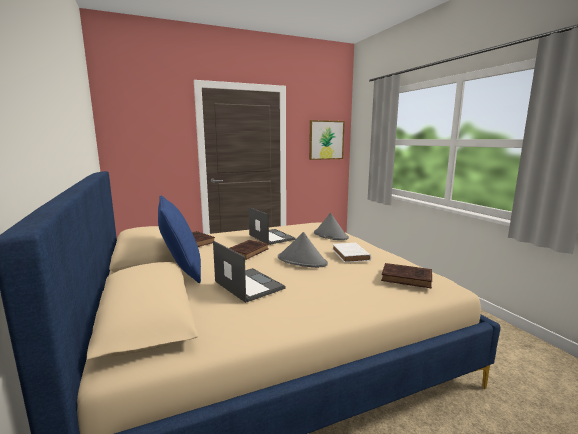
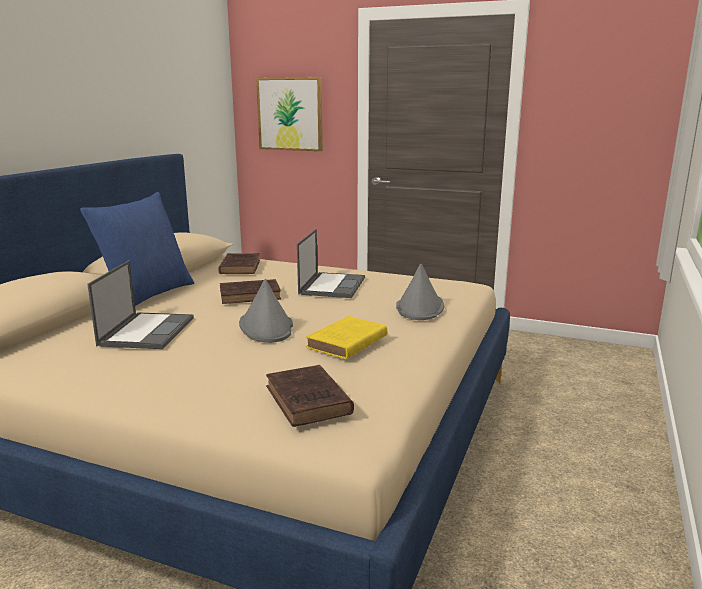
camera: 45 degrees right, 5 degrees up
(326, 140) = (621, 114): picture -> picture (290, 114)
(351, 255) = (346, 342): white book -> yellow book

